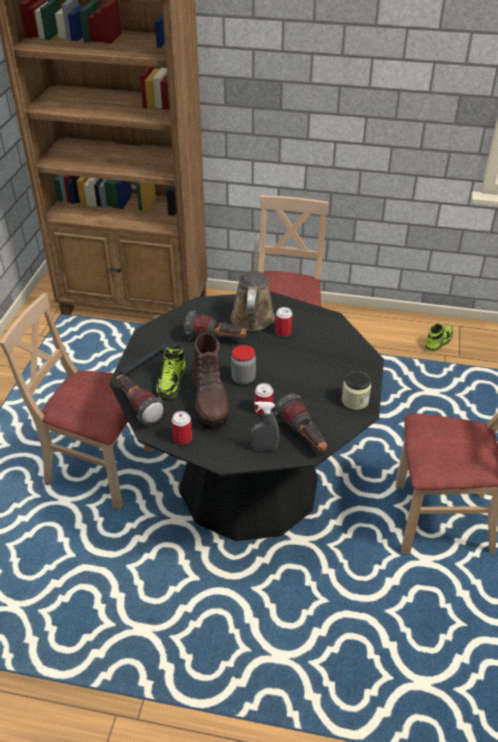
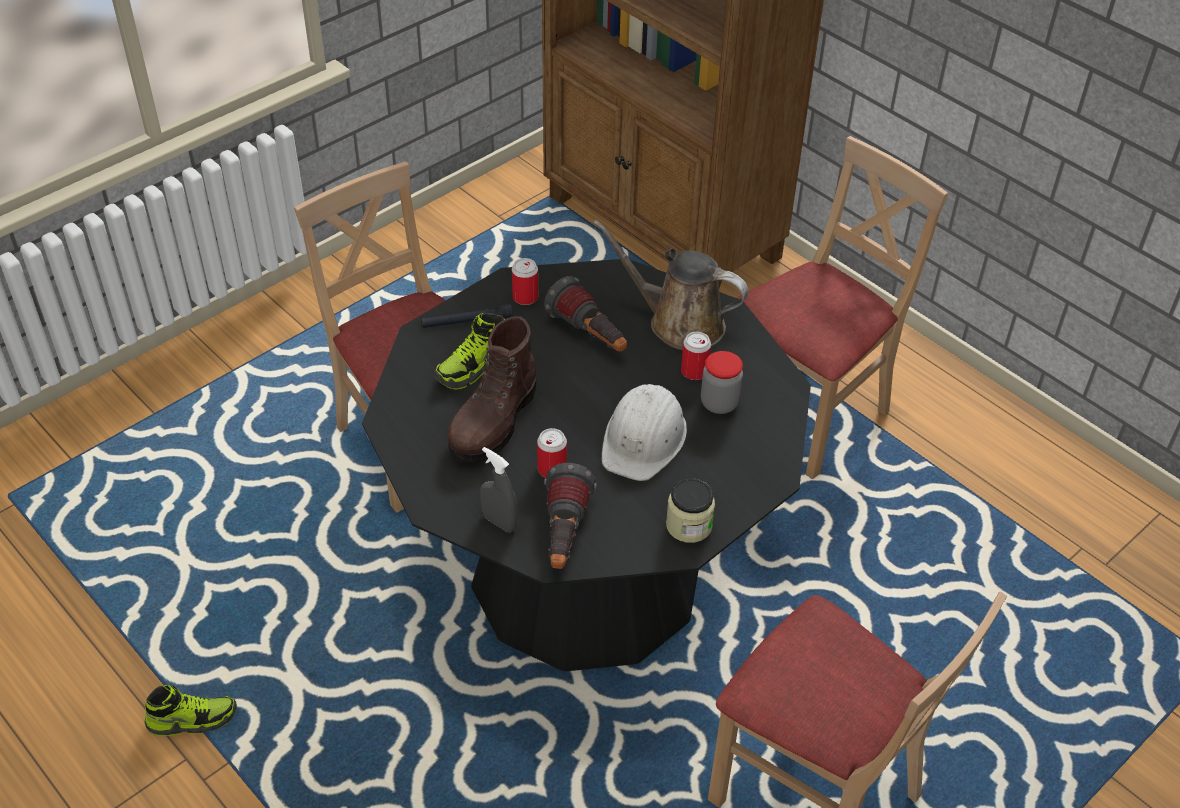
camera: 35 degrees right, 5 degrees up
(138, 407) = (402, 379): flashlight -> none
(182, 438) = (414, 451): can -> can (525, 297)
(243, 378) = (570, 411): jar -> jar (719, 403)
(252, 314) = (679, 323): brown watering can -> brown watering can turned 105 degrees counterclockwise
(292, 373) = (644, 438): none -> white hard hat
(438, 342) = (1092, 521): shoe -> shoe (192, 719)

